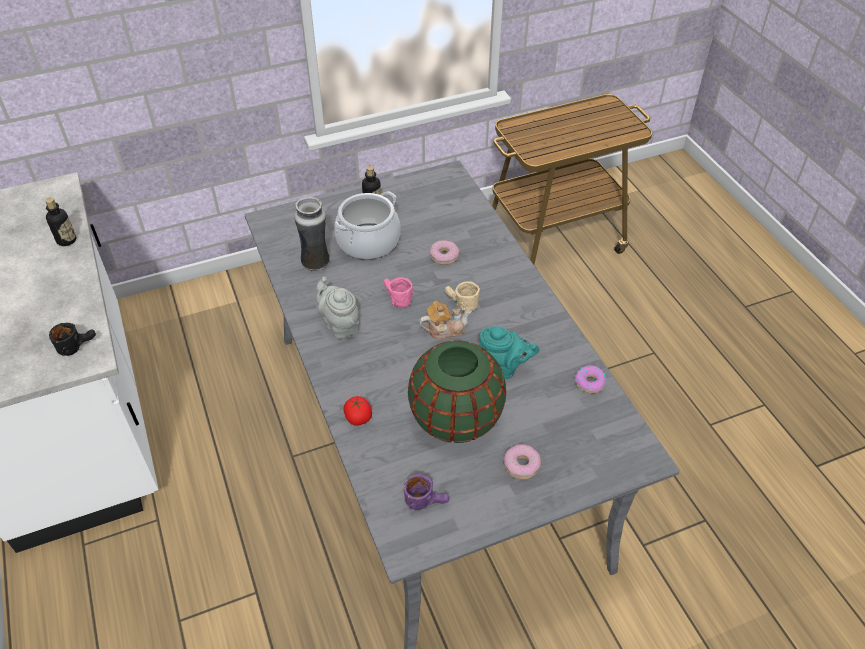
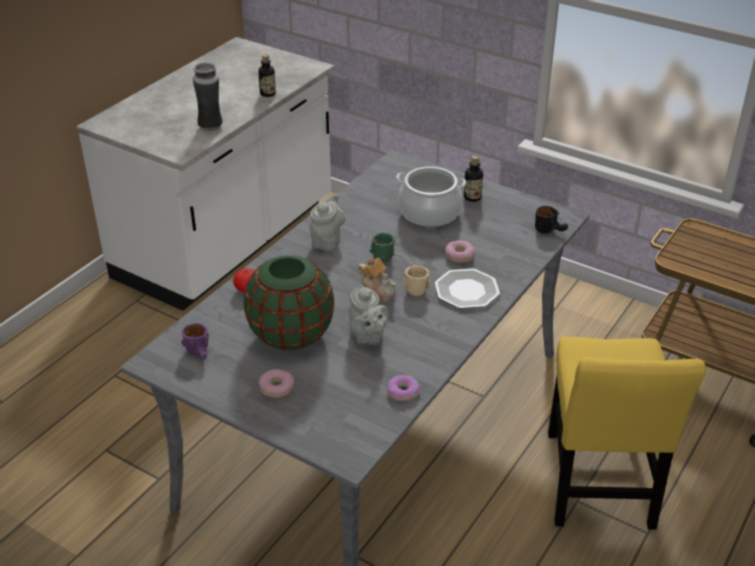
camera: 55 degrees right, 10 degrees down
(77, 345) = (184, 143): black mug -> black mug (550, 230)
(316, 263) = (377, 202): vase -> vase (211, 127)
(395, 299) = (383, 253): pink mug -> green mug
(493, 277) = (466, 290): none -> plate
(502, 368) = (367, 337): turquoise teapot -> grey teapot
(595, 350) = (598, 485): none -> yellow chair

